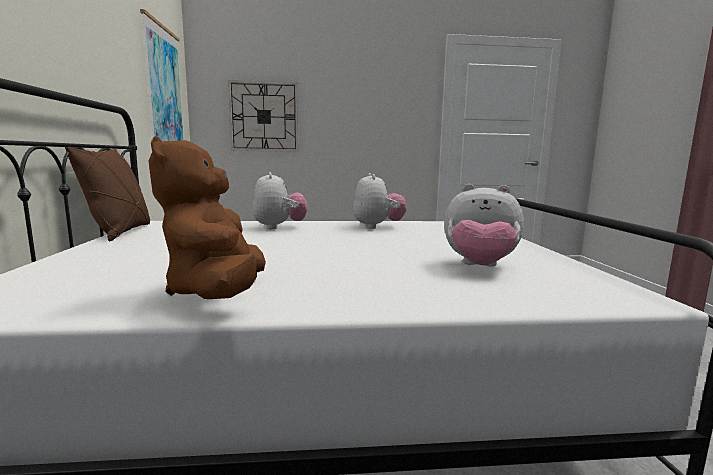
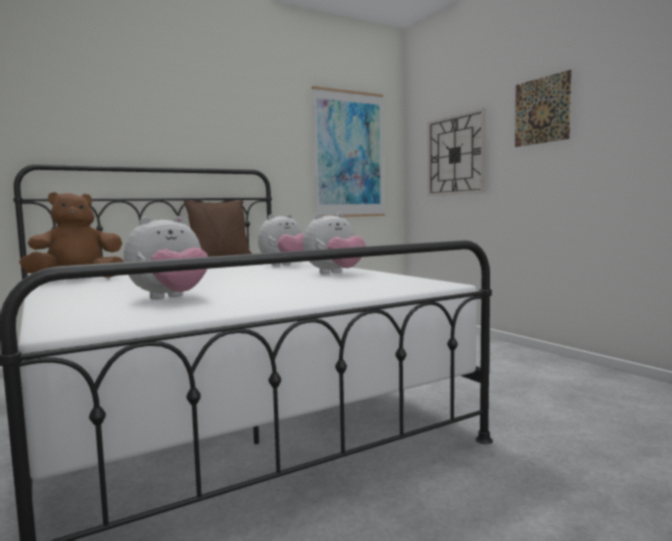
camera: 65 degrees right, 5 degrees down
(350, 96) = (542, 110): none -> picture
(479, 267) = (171, 298): plush toy -> plush toy turned 120 degrees counterclockwise

